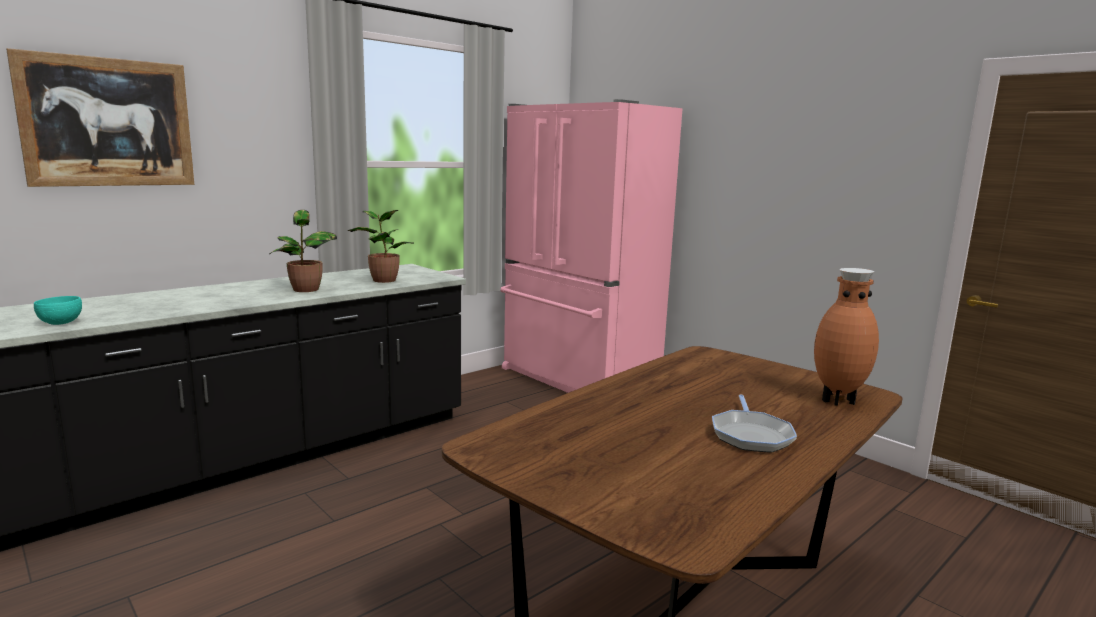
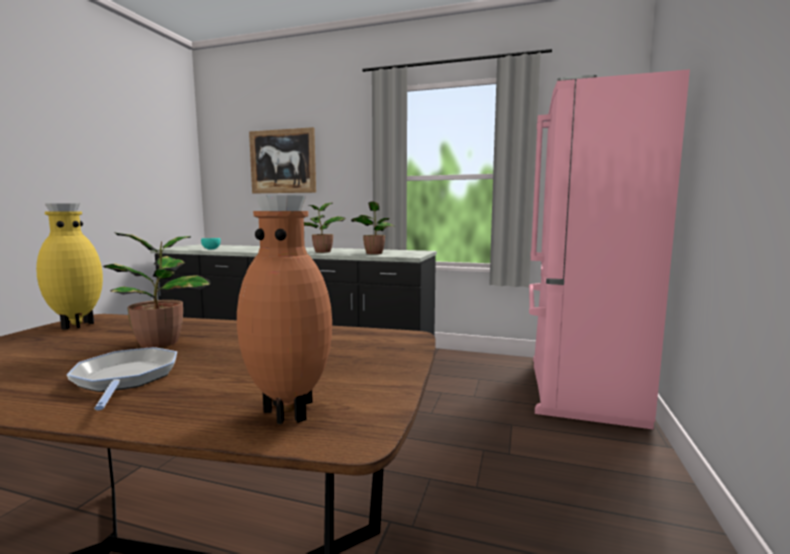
camera: 60 degrees right, 5 degrees down
(508, 455) = (76, 325): none -> yellow vase
(643, 419) = (162, 342): none -> potted plant
(750, 435) = (126, 379): frying pan -> frying pan turned 90 degrees clockwise

